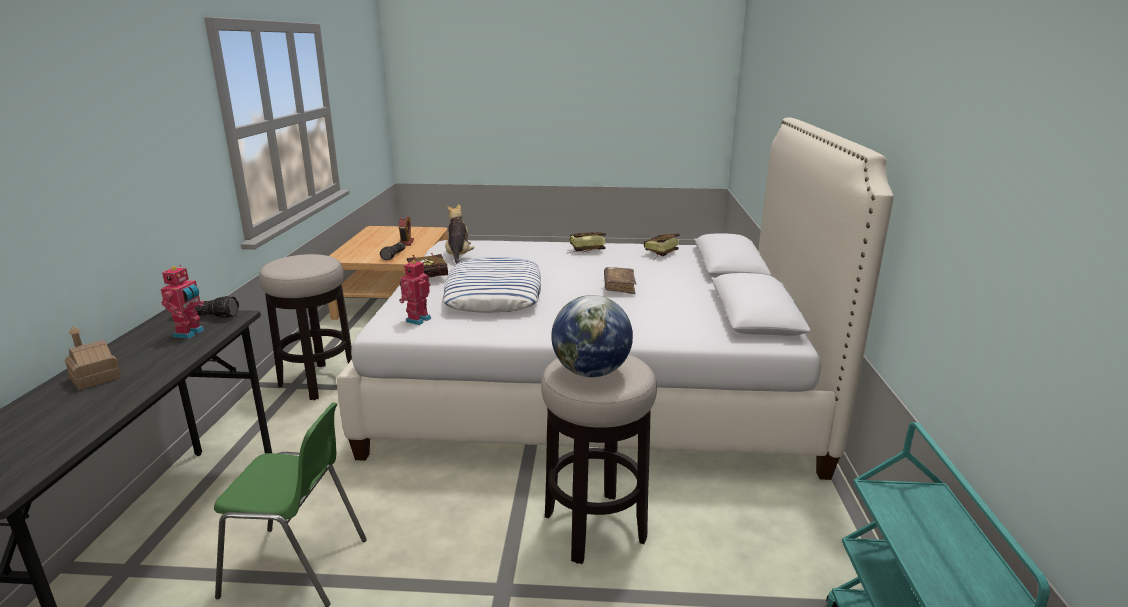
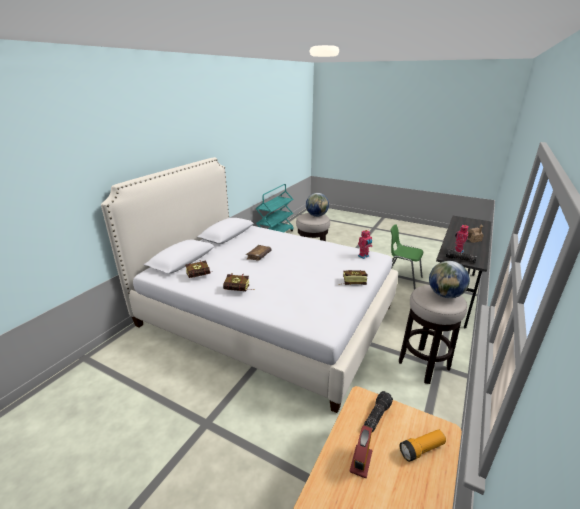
camera: 155 degrees left, 5 degrees up
(290, 263) = (445, 295): none -> globe
(360, 250) = (421, 449): none -> flashlight
(458, 256) = (327, 304): plush toy -> none
(494, 294) = (322, 264): pillow -> none

